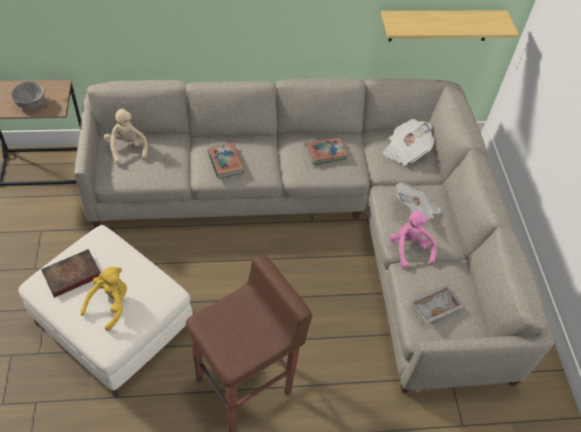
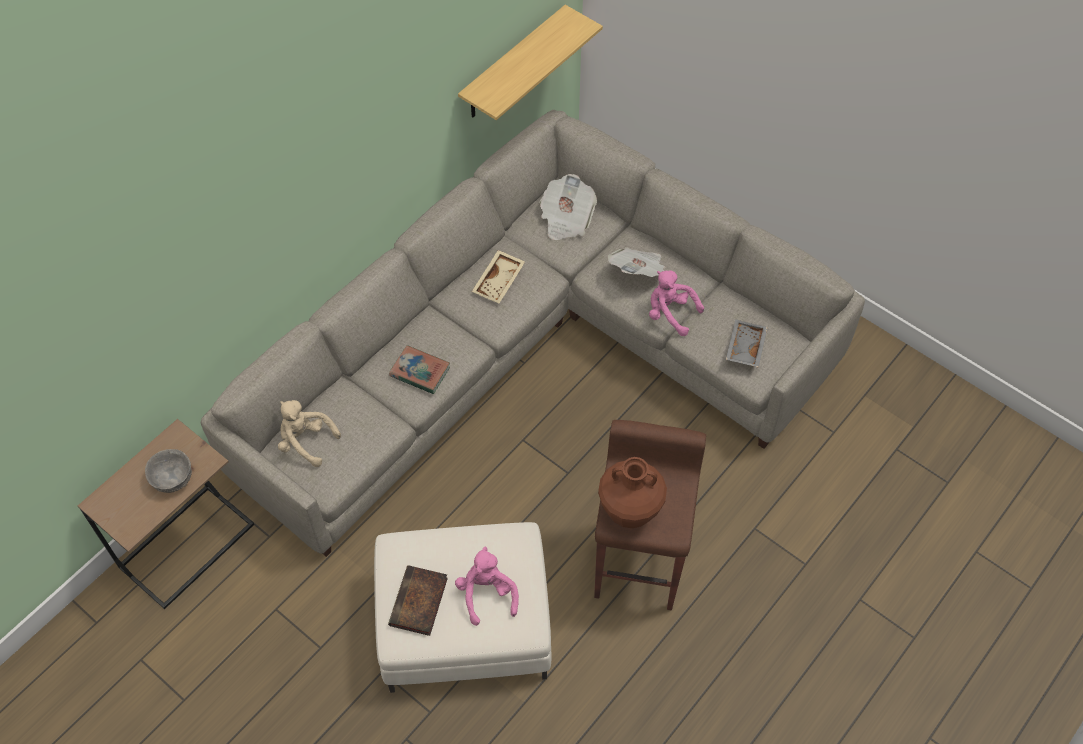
camera: 40 degrees left, 5 degrees up
(110, 305) = (487, 594): yellow plush toy -> pink plush toy
(222, 325) = (630, 511): none -> brown vase
(325, 153) = (499, 282): book -> beige tray

